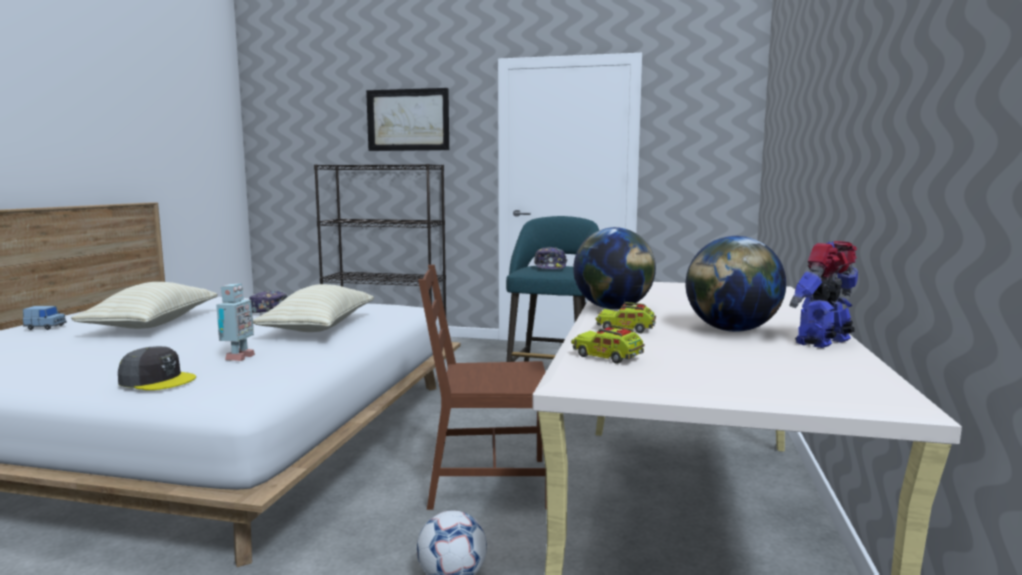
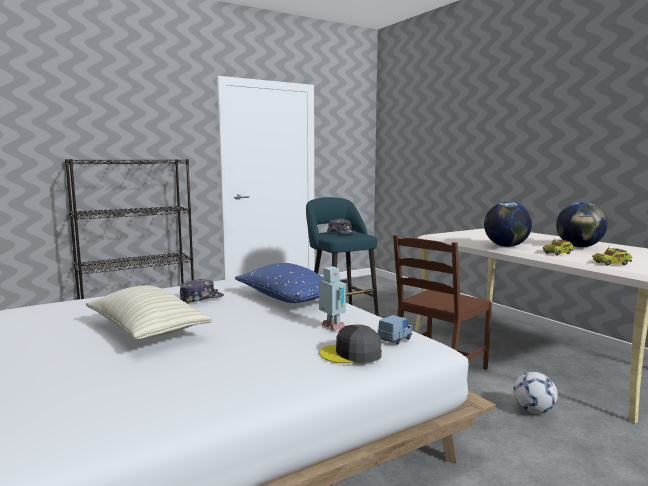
camera: 45 degrees left, 0 degrees up
(45, 327) = (33, 364): blue toy car -> blue toy car (394, 339)
(157, 380) = (351, 354): grey cap -> grey cap turned 150 degrees counterclockwise
(319, 328) = (287, 299): beige pillow -> blue pillow
(408, 120) = (140, 119): picture -> none
(824, 342) = (614, 245): toy robot -> none

